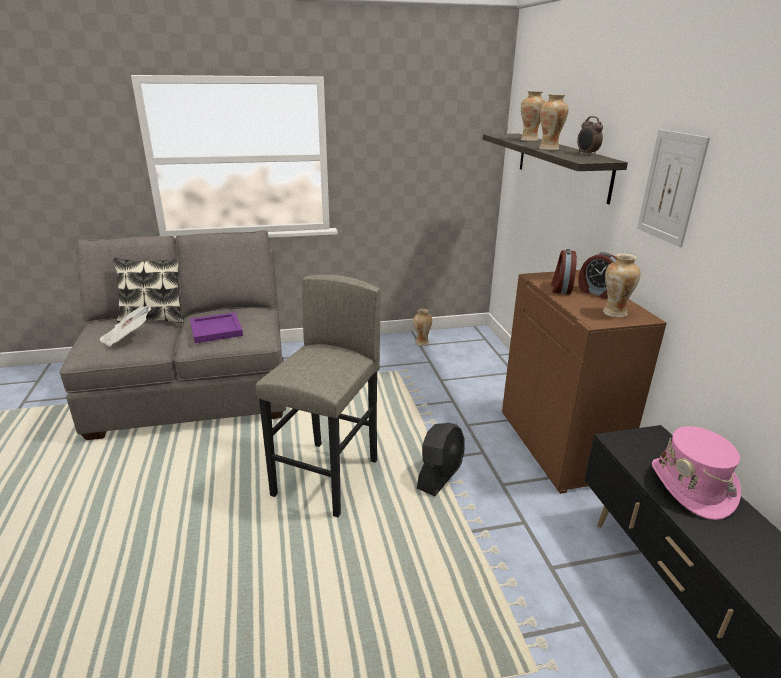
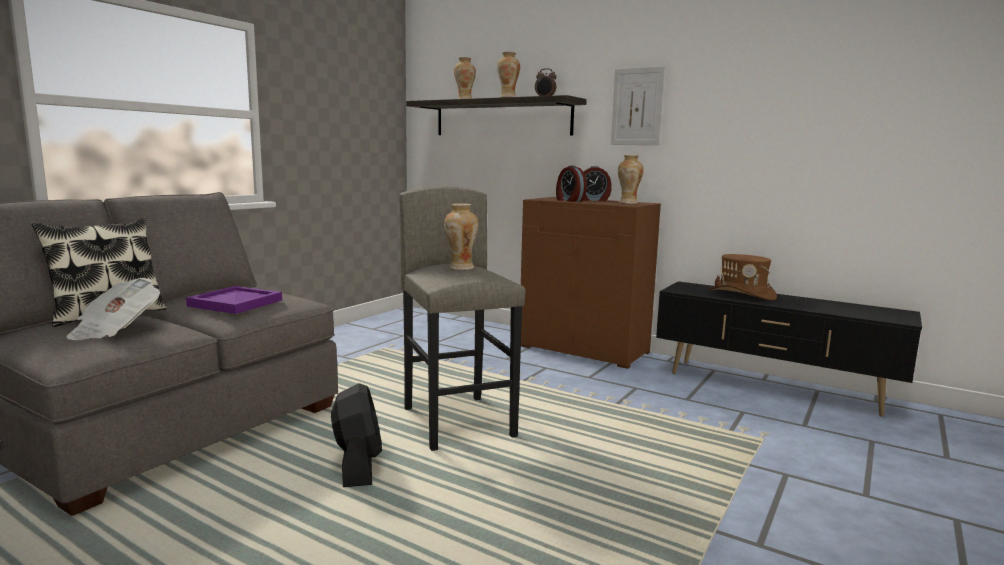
camera: 45 degrees left, 15 degrees down
(421, 342) = (371, 327): vase -> vase (460, 268)
(440, 475) = (542, 388): black fan -> black fan (358, 466)
(692, 487) = (742, 294): pink hat -> brown hat

